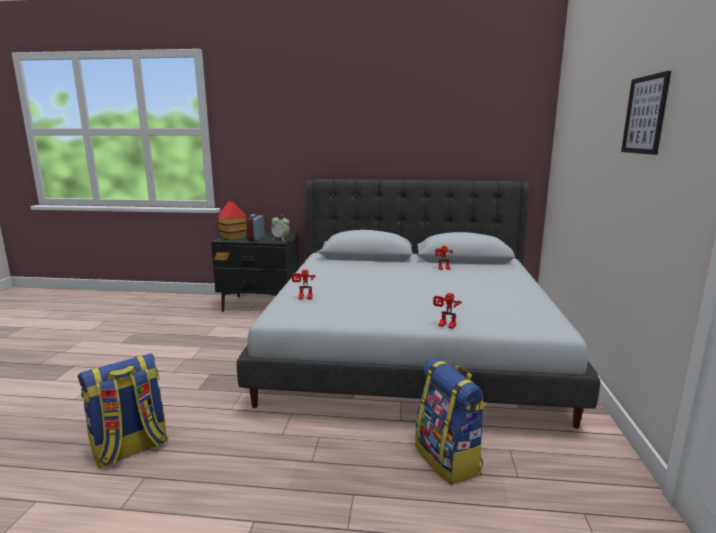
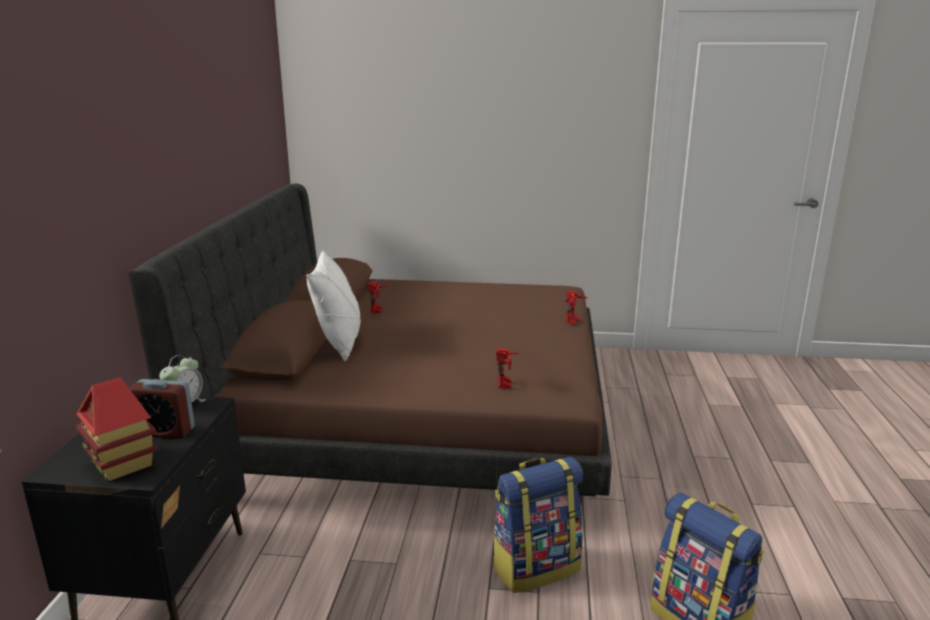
camera: 90 degrees left, 5 degrees up
(380, 263) = (339, 343): none -> white pillow
(410, 349) = (415, 417): grey bed -> brown bed
(448, 460) = (629, 412): backpack -> backpack (535, 567)
(645, 115) = (534, 106): picture -> none

